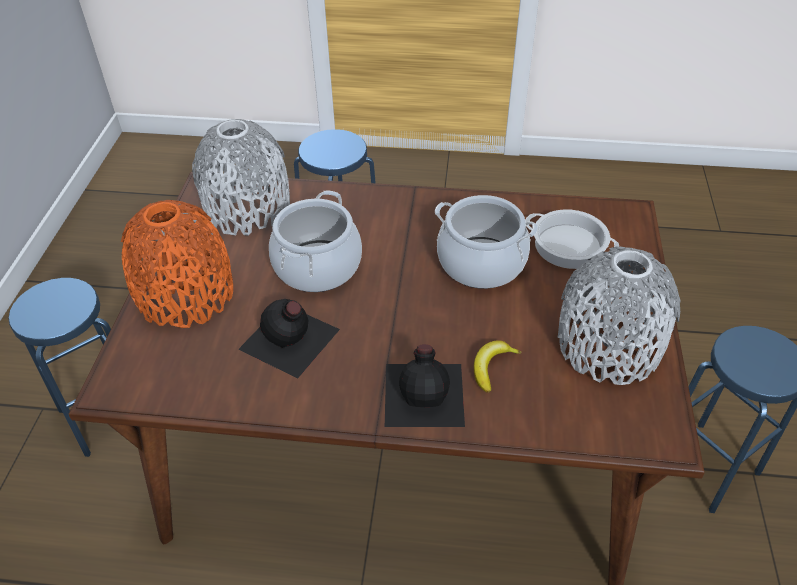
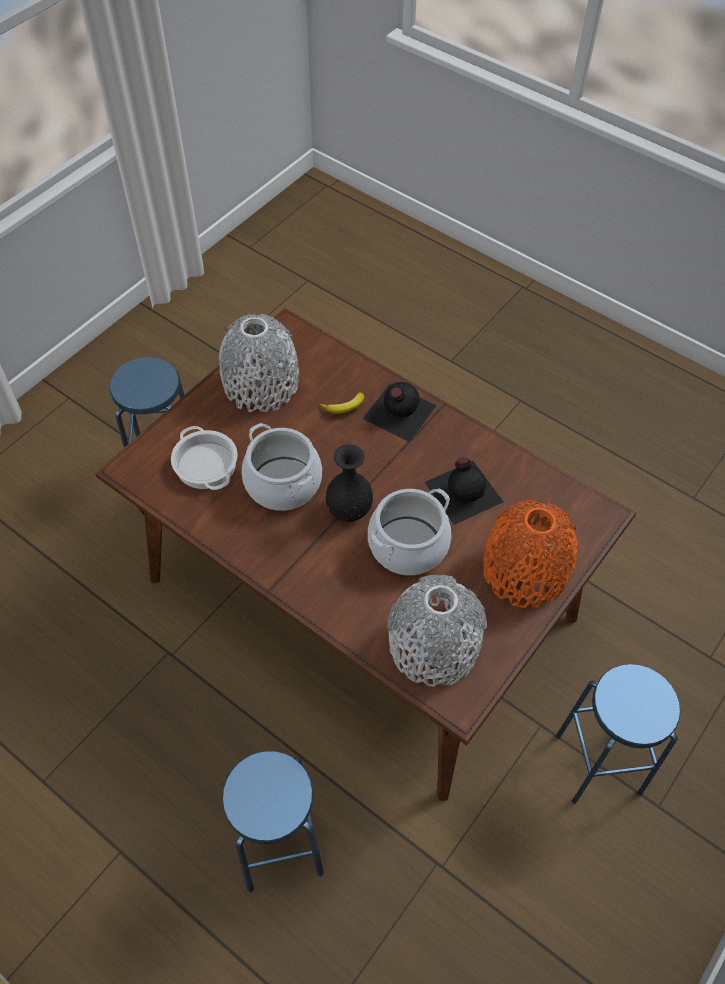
camera: 150 degrees left, 10 degrees up
(397, 270) = (350, 510): none -> black vase

